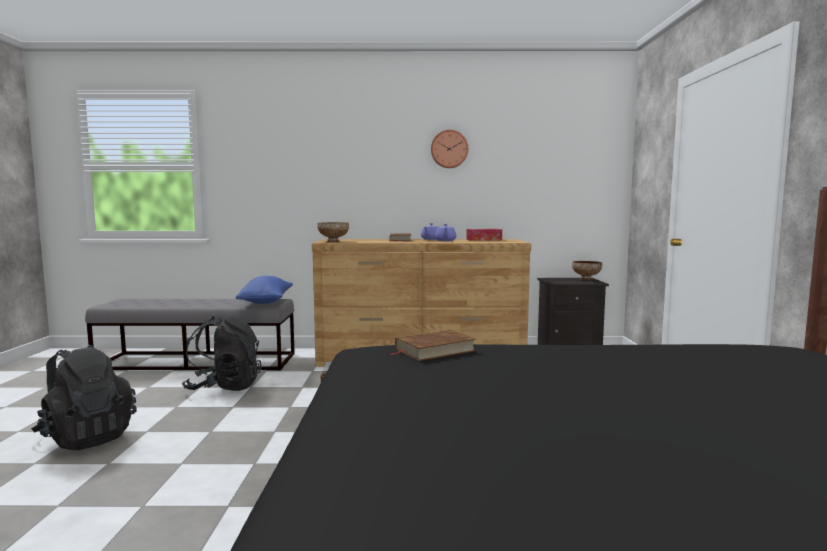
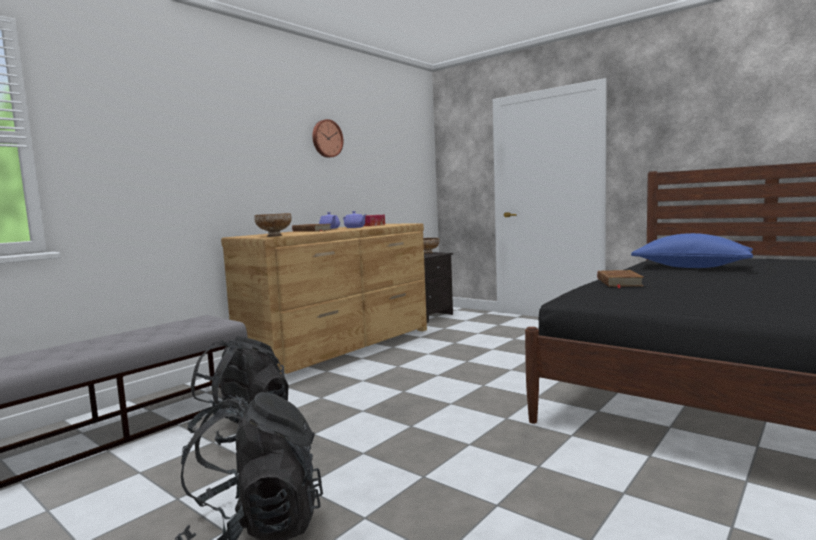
camera: 50 degrees left, 0 degrees up
(266, 302) = (200, 321): blue pillow -> blue pillow (690, 267)

